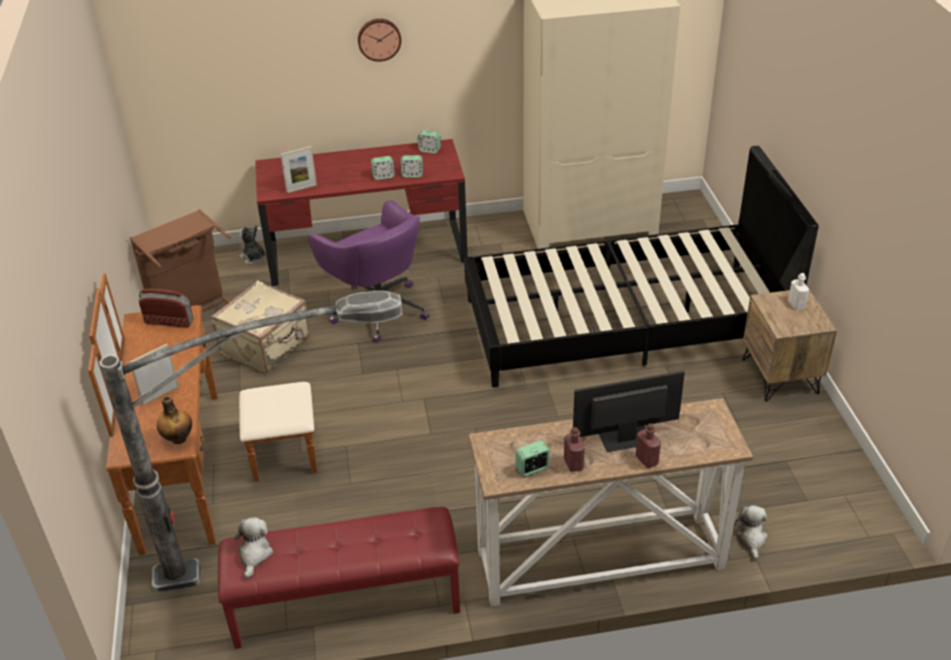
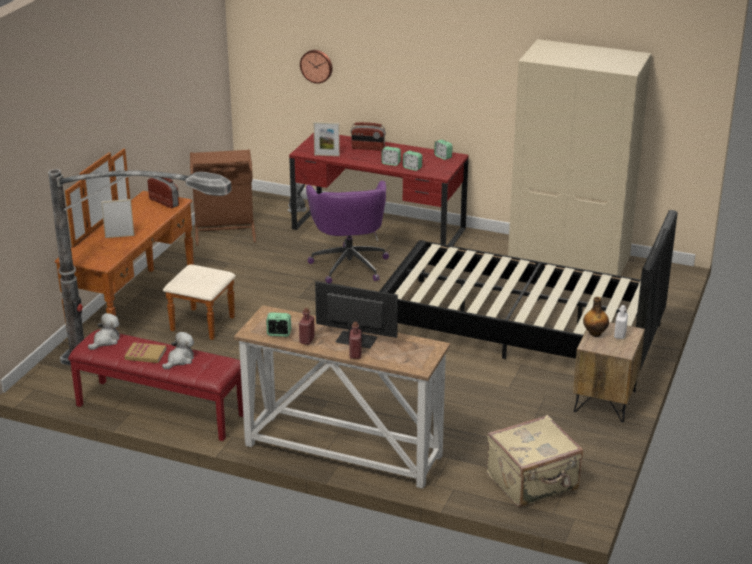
camera: 30 degrees right, 10 degrees down
(178, 438) = (107, 259): bottle -> bottle (595, 333)
(267, 346) = (253, 262): beige suitcase -> beige suitcase (533, 482)
(325, 552) = (145, 354): none -> book
(338, 164) = (368, 148): none -> radio
(379, 39) = (420, 56): wall clock -> wall clock (316, 66)
(751, 538) = (462, 480): plush toy -> plush toy (180, 360)

